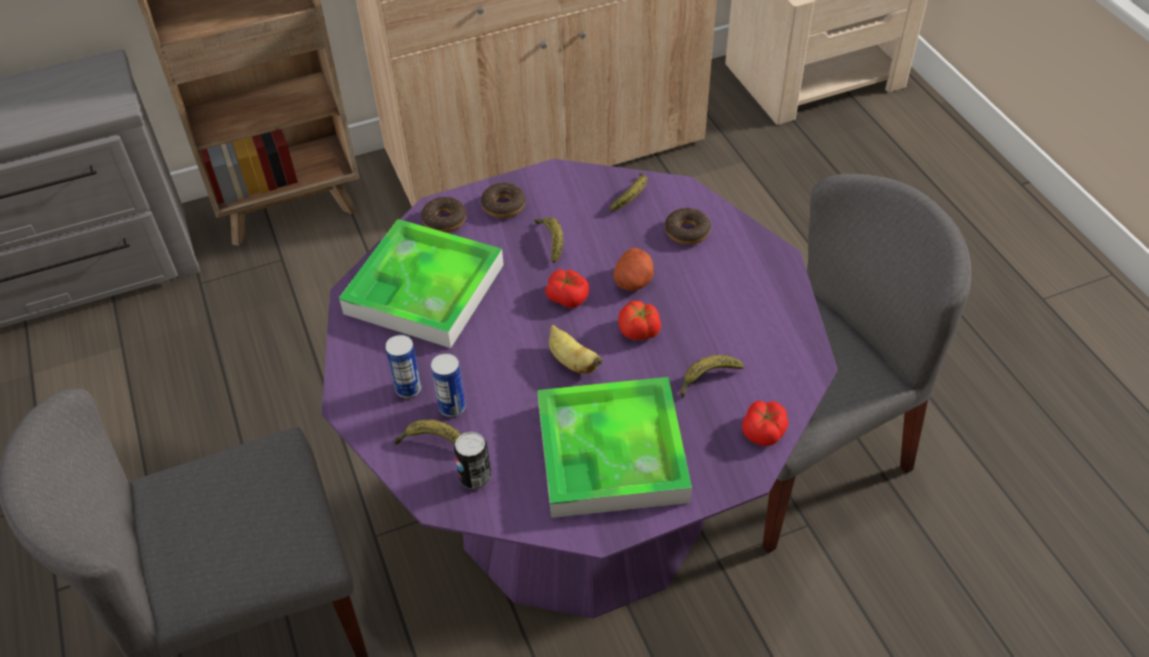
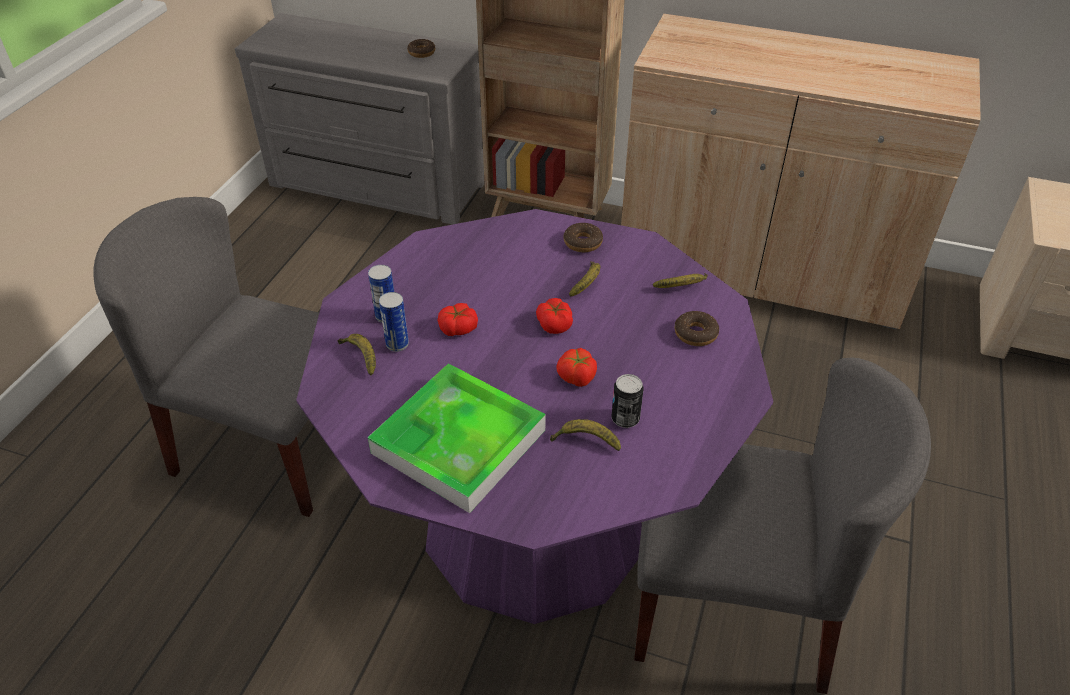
camera: 40 degrees right, 5 degrees down
(424, 289) = (469, 264): tray -> none
(444, 220) = (533, 230): donut -> donut (421, 53)
(475, 477) = (358, 395): can -> can (625, 419)
(572, 361) = (506, 366): banana -> none
(633, 281) = (613, 343): potato -> none
(764, 431) = (583, 505): tomato -> tomato (458, 328)

